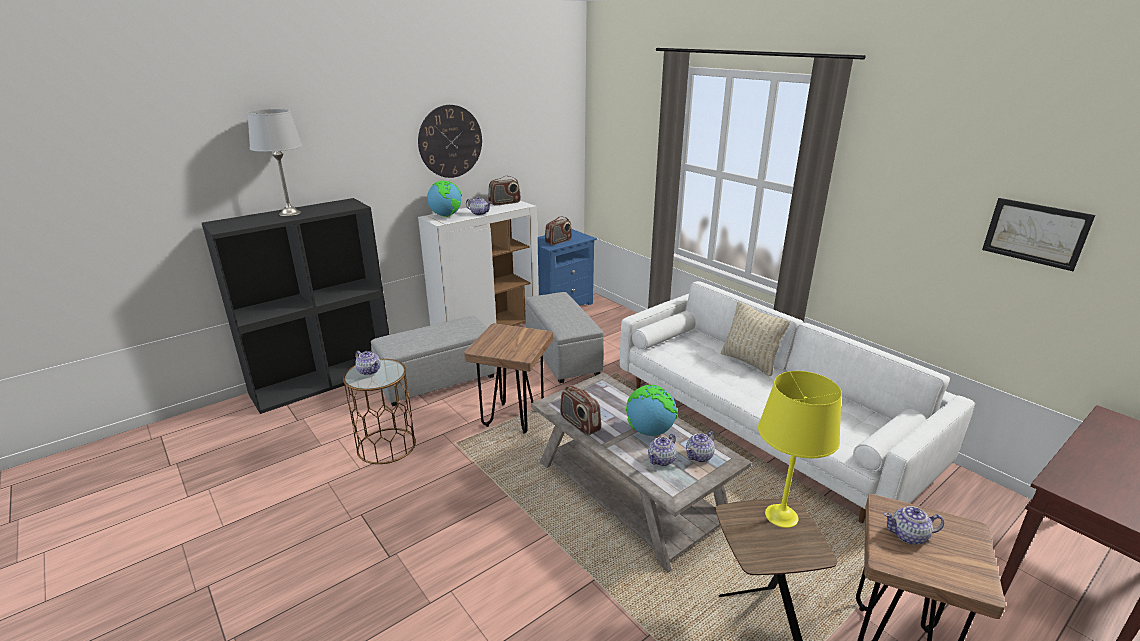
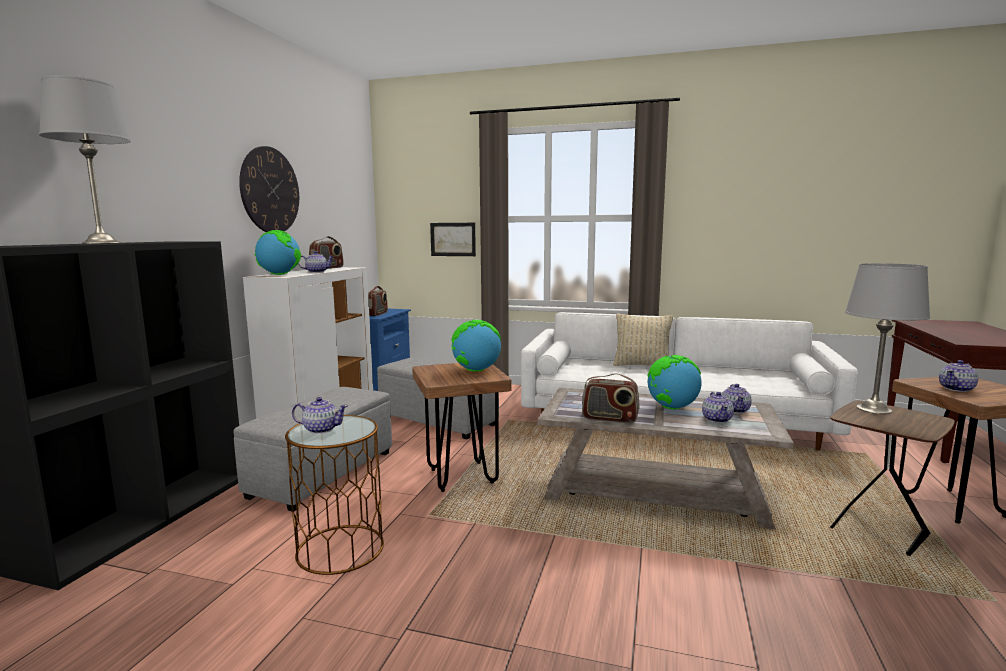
camera: 35 degrees left, 15 degrees down
(523, 343) = (476, 370): none -> globe
(781, 515) = (873, 409): yellow table lamp -> grey table lamp
(1035, 233) = (823, 209): picture -> picture (453, 239)

